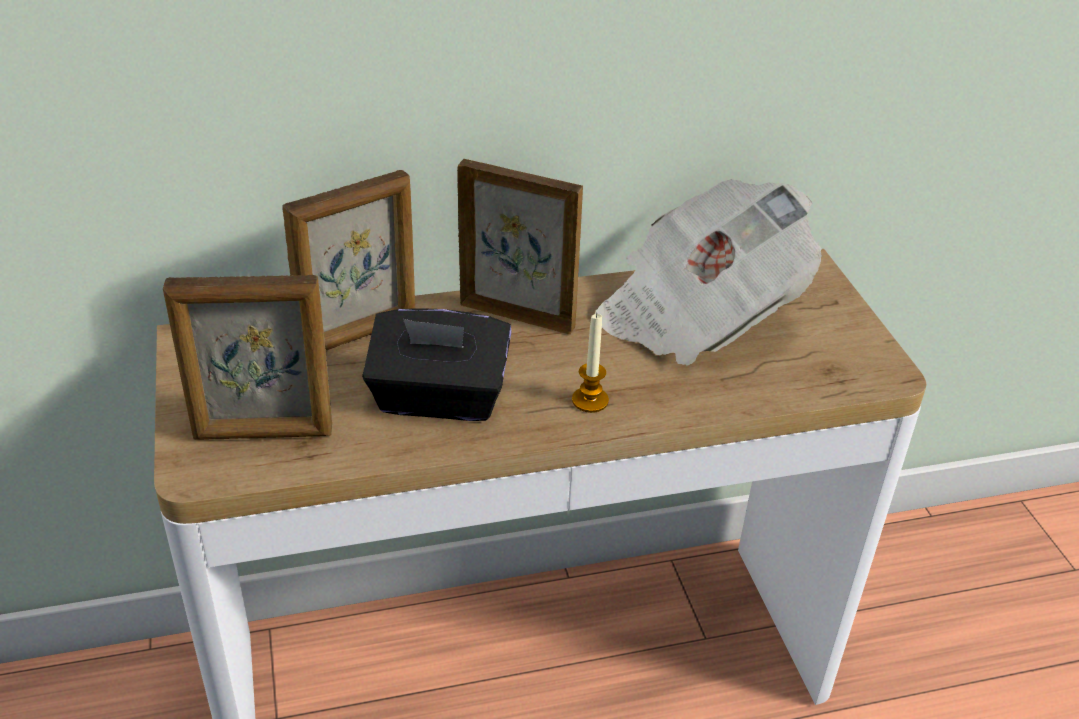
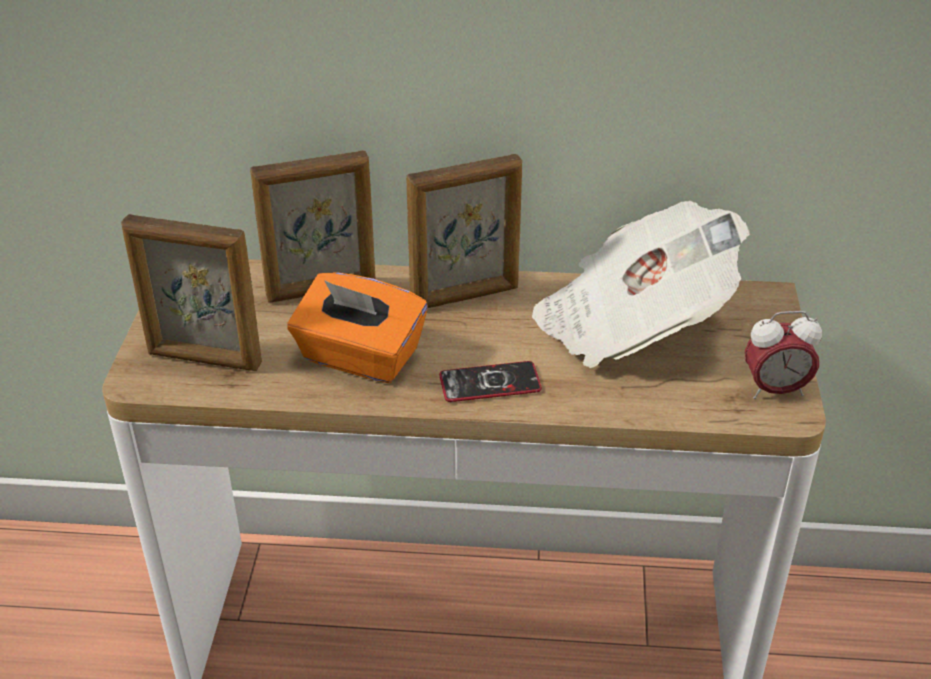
camera: 20 degrees right, 0 degrees up
(438, 399) = (359, 357): black tissue box -> orange tissue box
(517, 314) = (465, 296): picture frame -> picture frame turned 120 degrees clockwise
(590, 400) = (490, 383): candle -> phone
(864, 355) = (775, 390): none -> alarm clock

